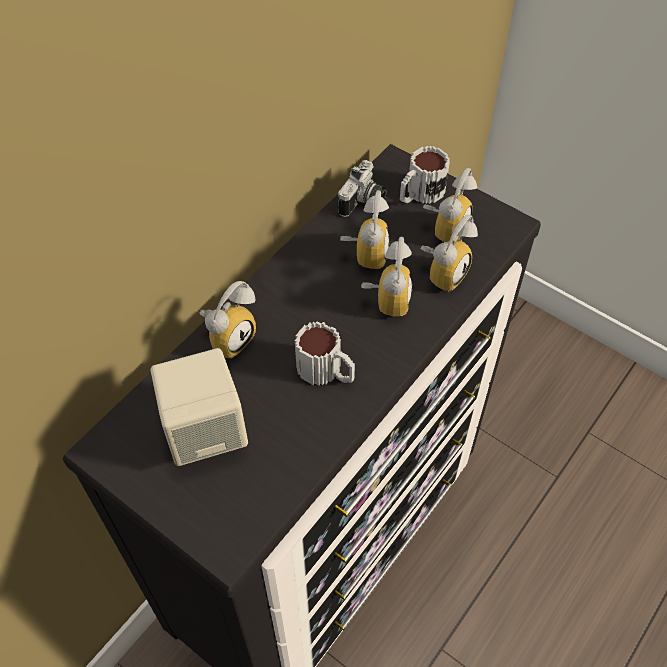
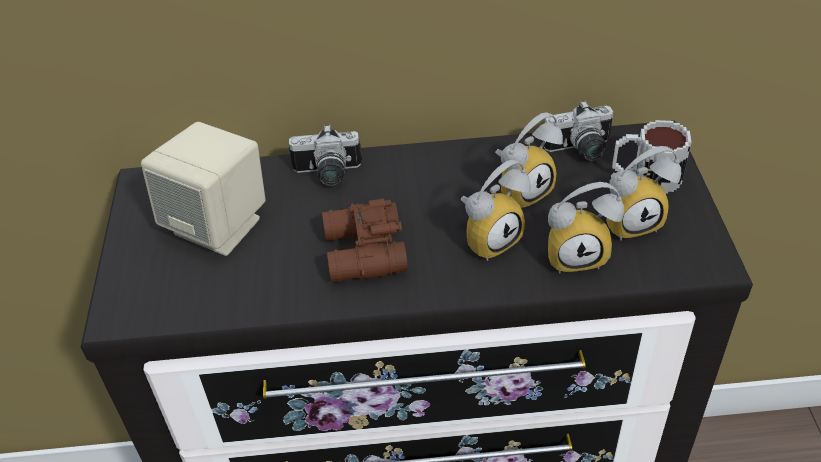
camera: 50 degrees right, 10 degrees down
(229, 337) = (327, 174): alarm clock -> camera
(326, 371) = (363, 254): mug -> brown binoculars

